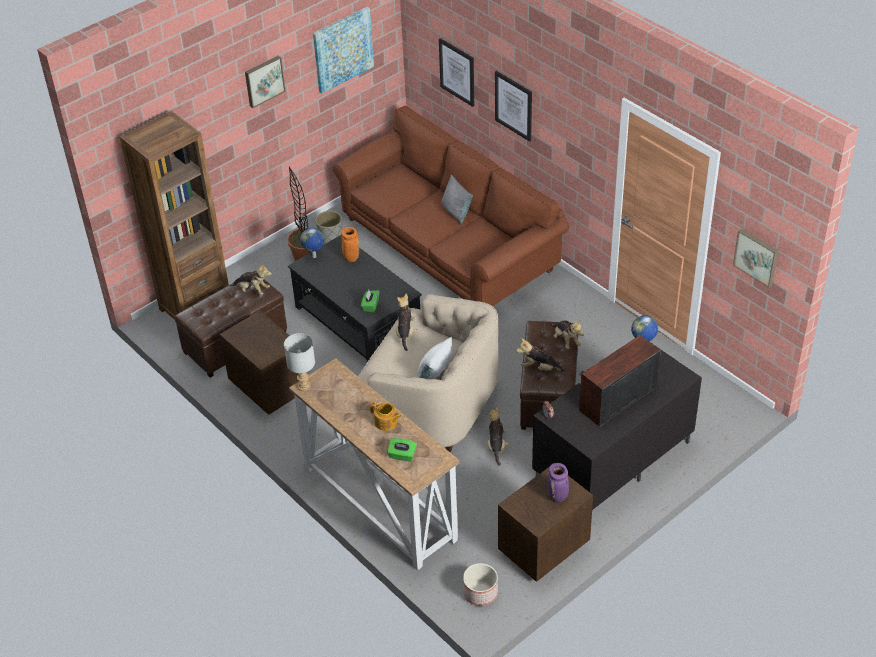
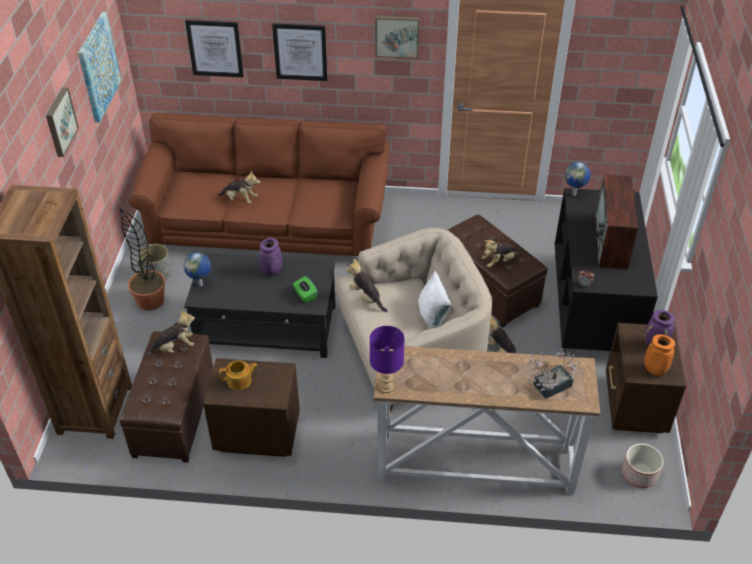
camera: 45 degrees left, 0 degrees up
(304, 386) = (387, 387): grey table lamp -> purple table lamp
(351, 257) = (236, 266): orange vase -> orange vase (654, 370)
(369, 276) = (272, 272): none -> purple vase
(386, 422) = (497, 369): teapot -> teapot (240, 381)
(402, 455) = (548, 386): green tissue box -> potted plant
(456, 212) = (276, 184): grey pillow -> none
(566, 340) = (489, 230): plush toy -> plush toy (240, 199)
(757, 256) = (622, 71): picture -> picture (397, 36)

